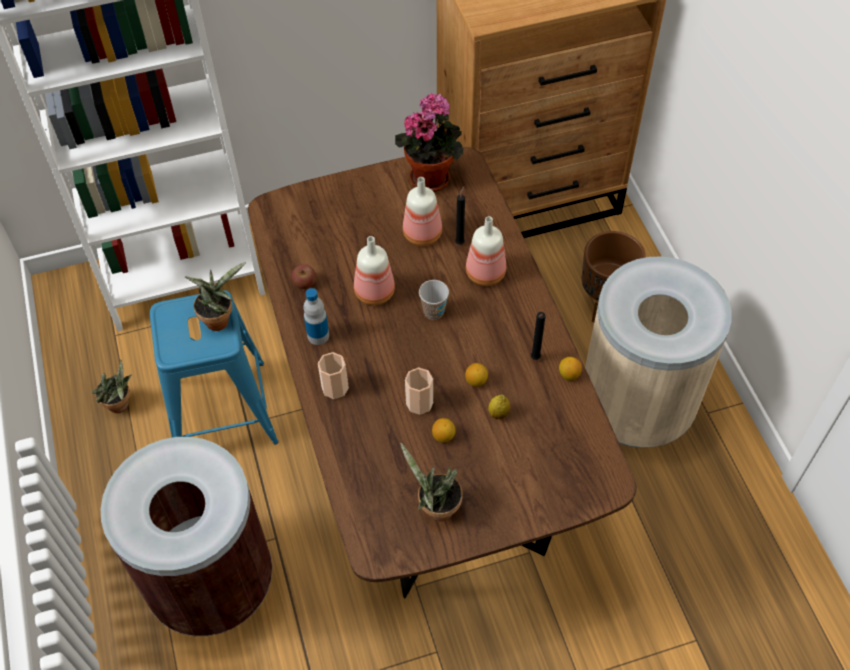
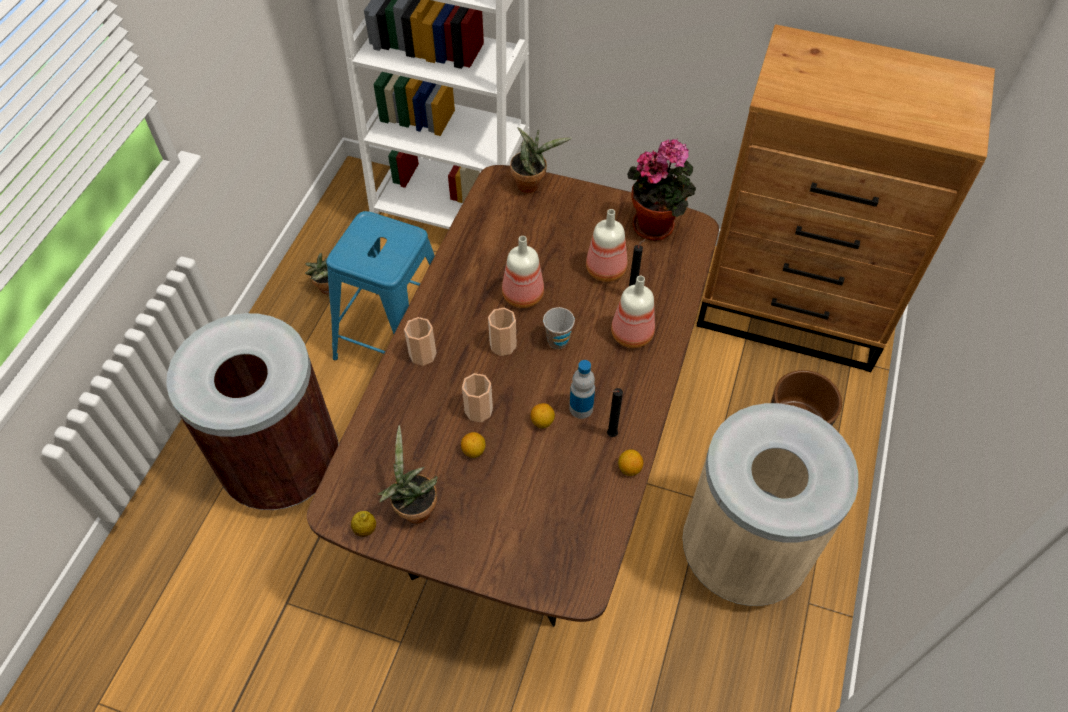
camera: 35 degrees right, 0 degrees up
(219, 319) = (401, 250): potted plant -> potted plant (531, 184)
(304, 283) = (473, 255): apple -> none
(318, 335) = (446, 304): bottle -> bottle (581, 408)
(393, 341) = (503, 345): none -> cup
(498, 413) = (537, 462): lemon -> lemon (365, 529)

